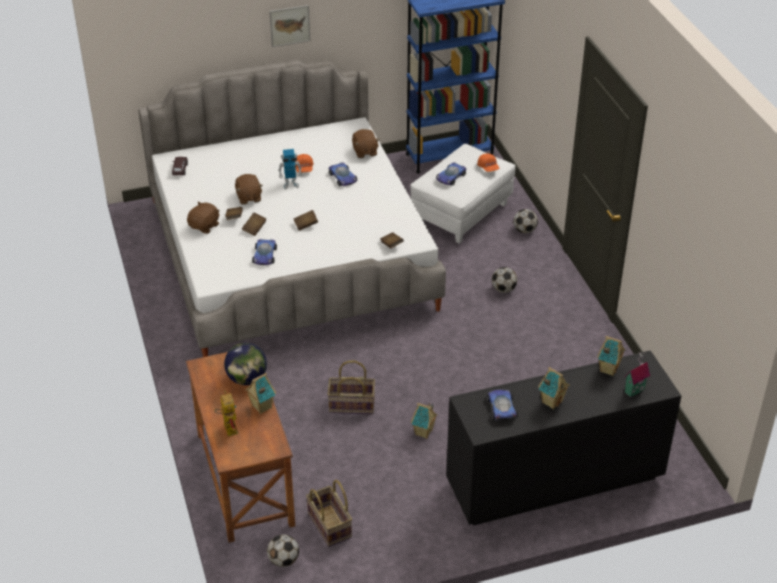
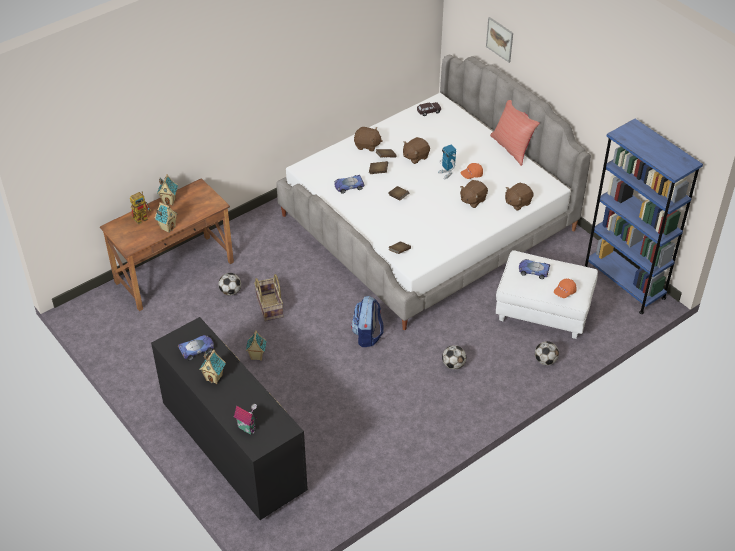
camera: 70 degrees right, 5 degrees up
(247, 379) = (194, 212): globe -> none
(280, 133) = (512, 148): none -> red pillow
(283, 560) = (107, 314): football -> football (230, 291)
(289, 25) = (554, 73): picture -> picture (499, 39)
(330, 525) = (145, 329): basket -> none
(343, 178) = (472, 200): toy car -> brown plush toy
(434, 338) = (367, 335): none -> backpack
(608, 369) = (267, 406): toy house -> toy house (169, 201)

